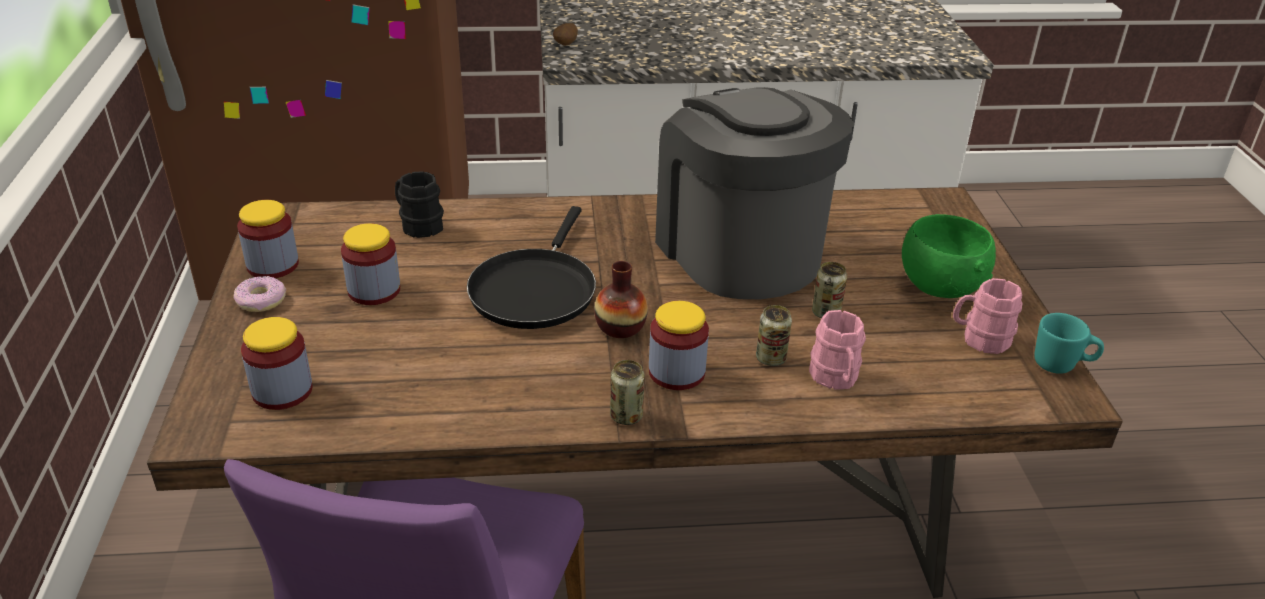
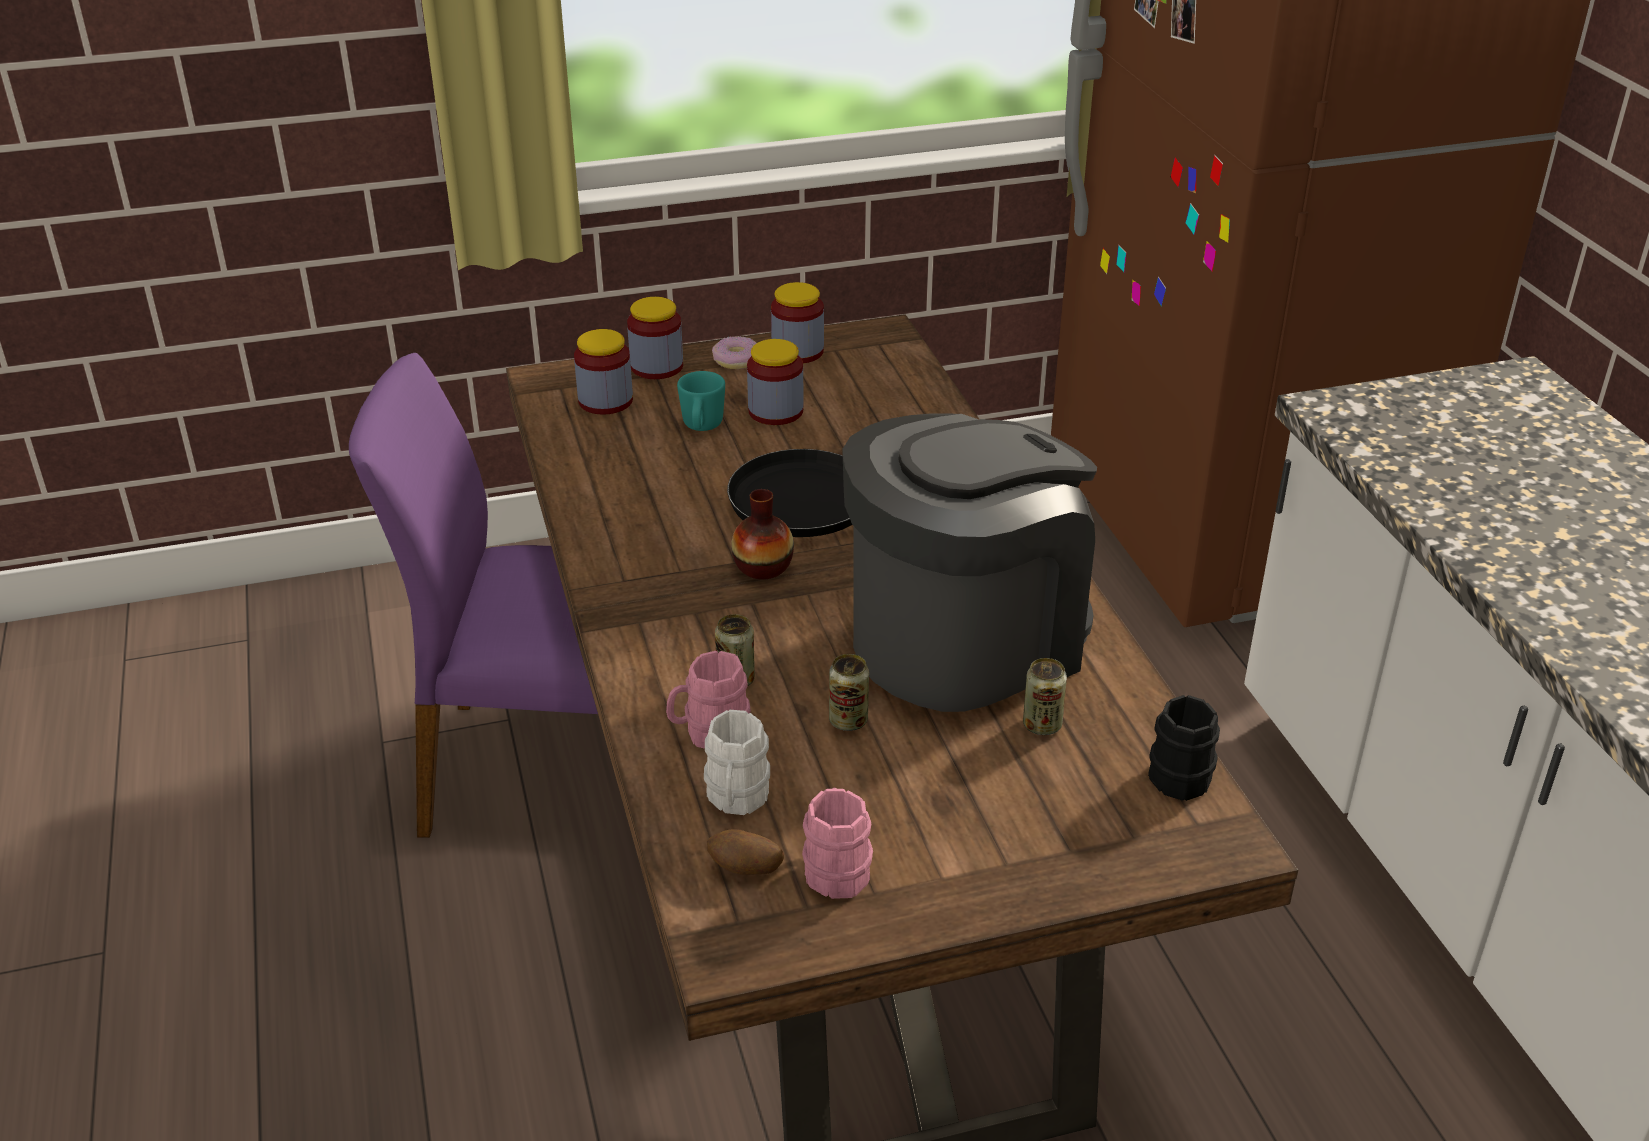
camera: 80 degrees right, 0 degrees up
(418, 225) = (911, 411): black mug -> black mug (1182, 772)
(566, 45) = (1376, 399): potato -> potato (745, 870)
(626, 416) = (608, 589): can -> can (1042, 725)
(676, 372) = (690, 614): jar -> jar (657, 367)
(913, 374) = (736, 799): none -> white mug
(939, 286) = (957, 829): green bowl -> none
(1062, 365) = (797, 950): turquoise mug -> turquoise mug (701, 428)

